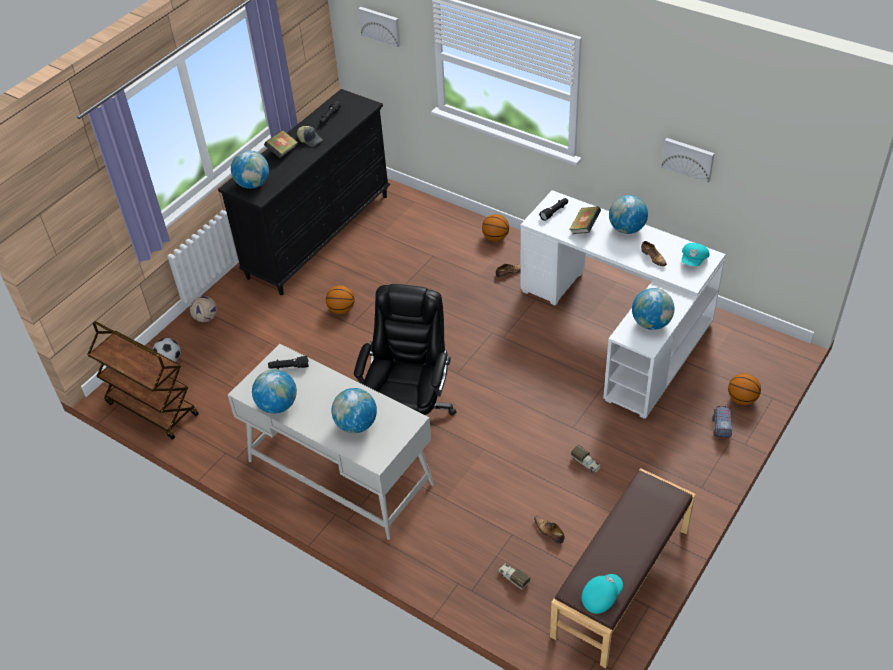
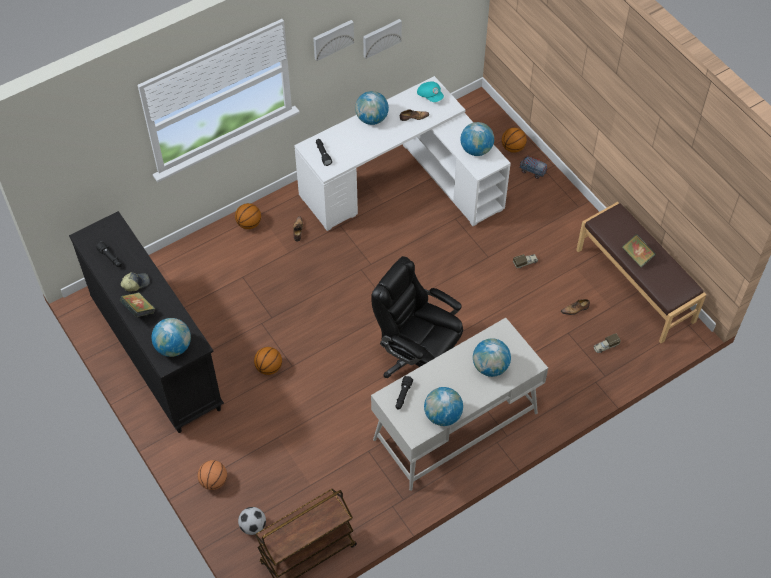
camera: 70 degrees left, 10 degrees up
(206, 318) = (213, 481): football -> basketball
(380, 25) = (85, 152): picture -> picture (332, 39)
(584, 228) = (354, 143): book -> book (637, 256)
(601, 596) = (680, 286): turquoise cap -> none

